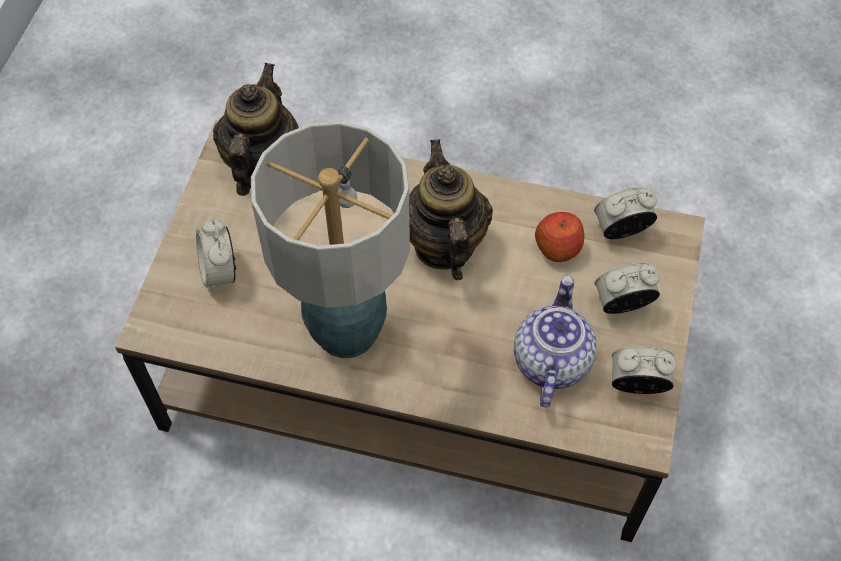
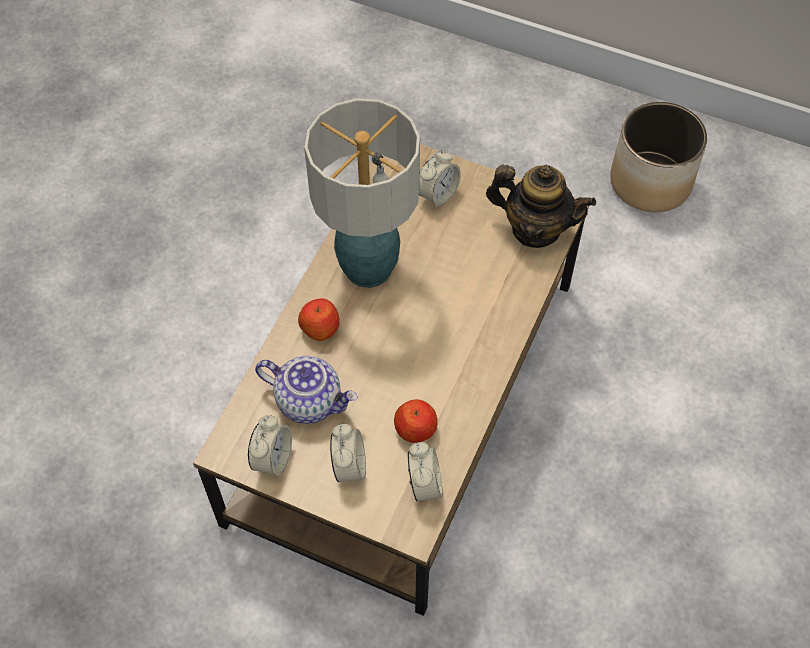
camera: 100 degrees right, 0 degrees up
(85, 158) = (649, 182): none -> planter
(220, 272) = (437, 195): alarm clock -> alarm clock turned 135 degrees clockwise
(443, 245) = (434, 344): teapot -> none
(447, 369) = (320, 328): none -> apple

